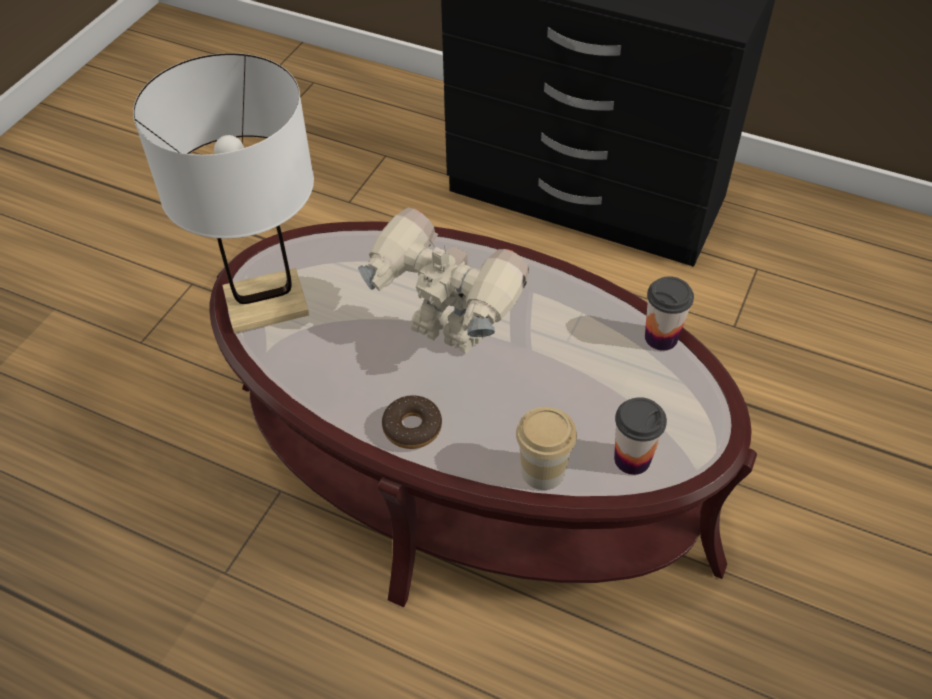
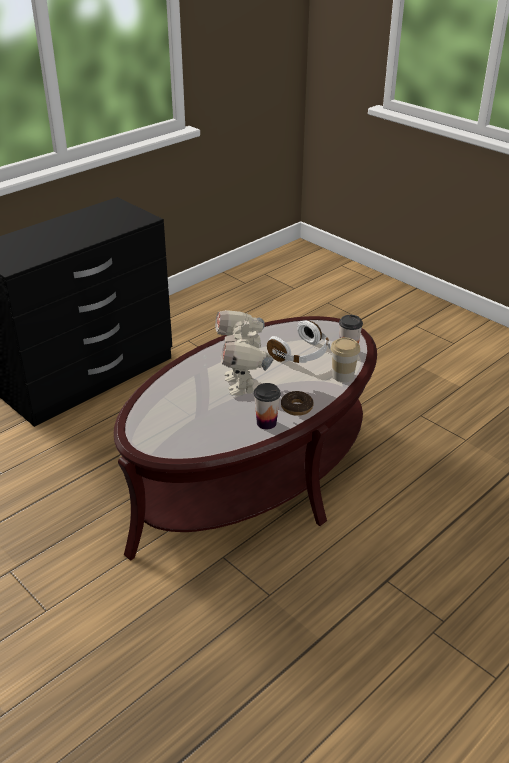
camera: 70 degrees left, 15 degrees down
(266, 303) = (173, 441): white table lamp -> none
(446, 336) = (242, 384): toy robot -> toy robot turned 60 degrees counterclockwise
(580, 389) = (301, 354): none -> white headphones
(661, 337) = (284, 325): cup -> cup (266, 423)

